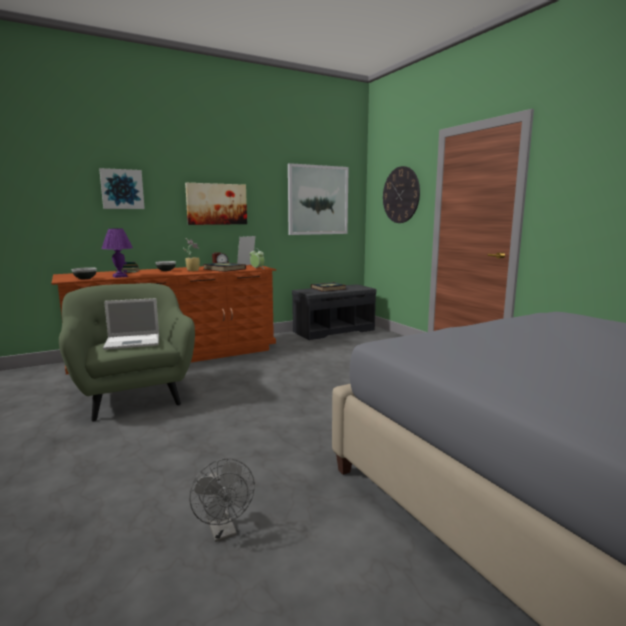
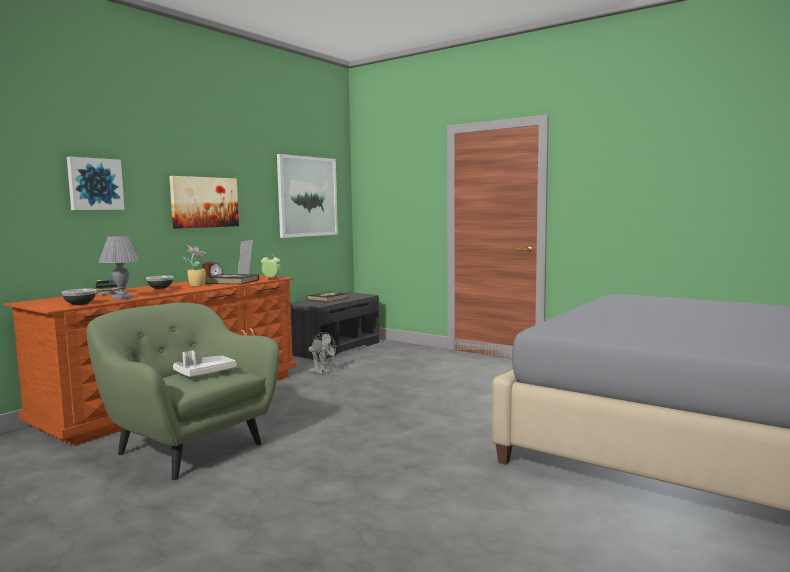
camera: 25 degrees left, 5 degrees down
(119, 276) = (122, 298): purple table lamp -> grey table lamp
(134, 342) = (205, 373): laptop -> grey tray
(223, 531) = (461, 527): grey fan -> grey fan (322, 372)
(401, 195) = (402, 190): wall clock -> none

